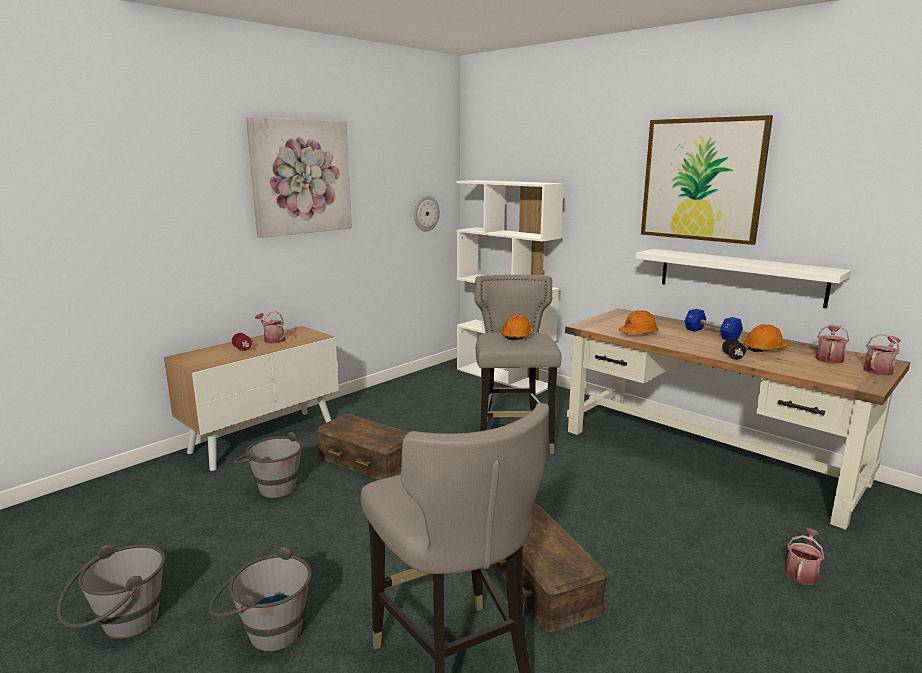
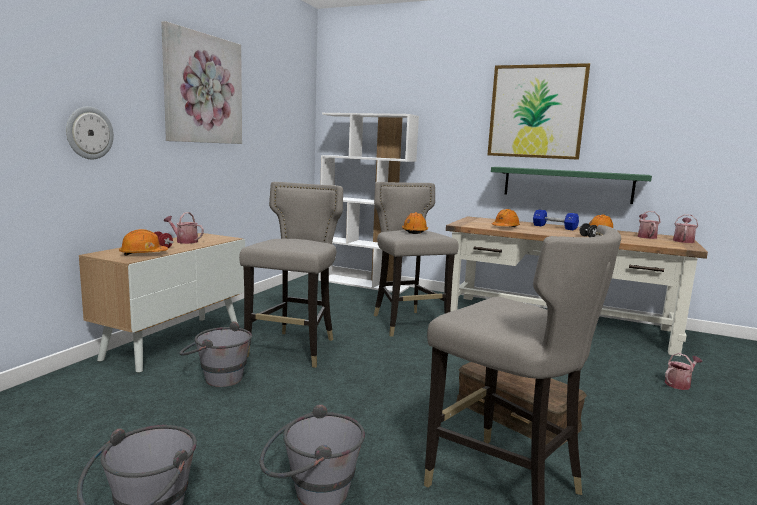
camera: 20 degrees left, 5 degrees down
(217, 358) = (143, 254): none -> orange hard hat
(367, 460) = (294, 348): brown storage box -> grey stool
(426, 213) = (293, 140): wall clock -> wall clock (89, 133)
(740, 276) = (567, 184): white shelf -> green shelf
(802, 572) = (679, 384): watering can -> watering can turned 45 degrees clockwise

